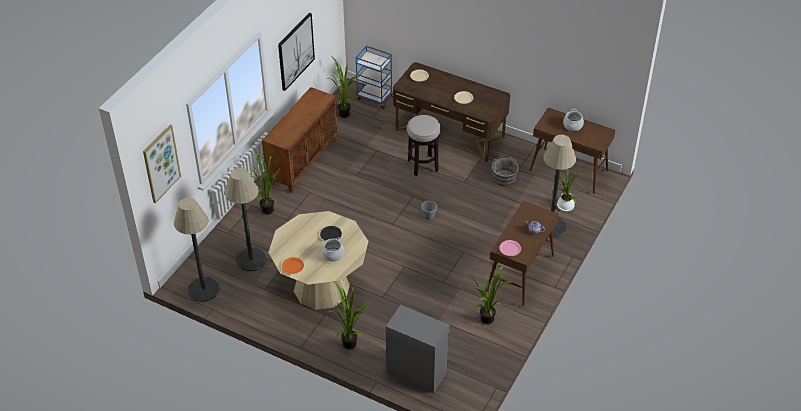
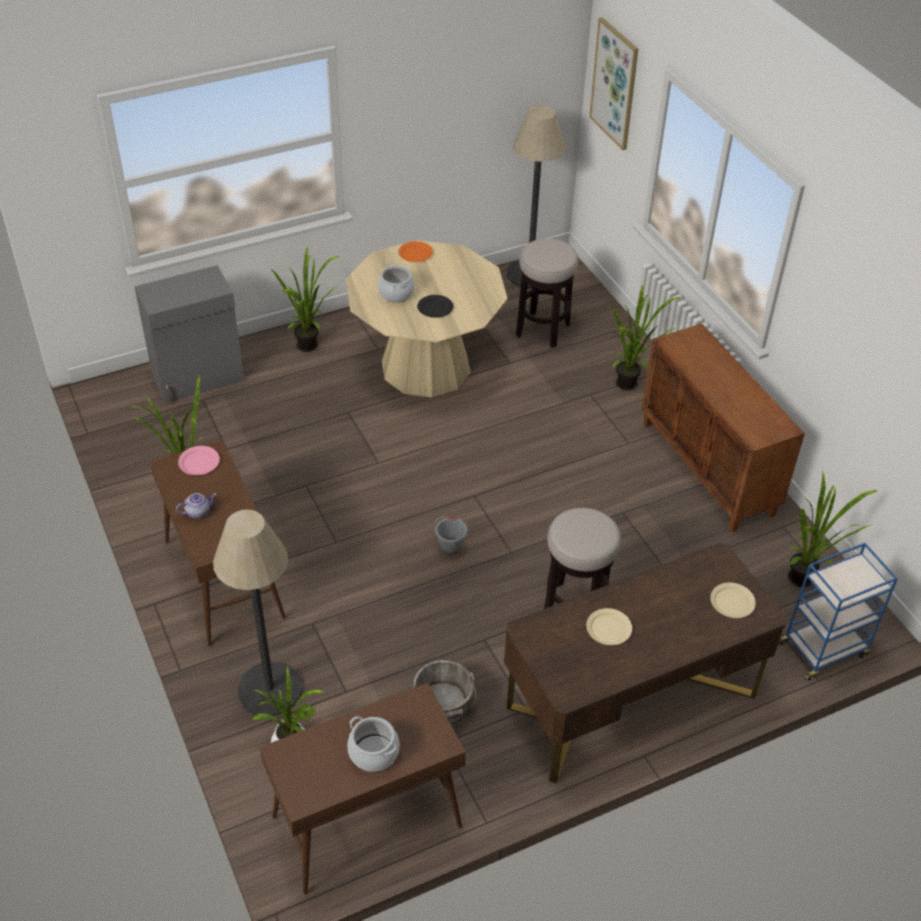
camera: 125 degrees right, 0 degrees up
(251, 259) = (543, 330): floor lamp -> stool
(295, 51) = (845, 358): picture -> none

